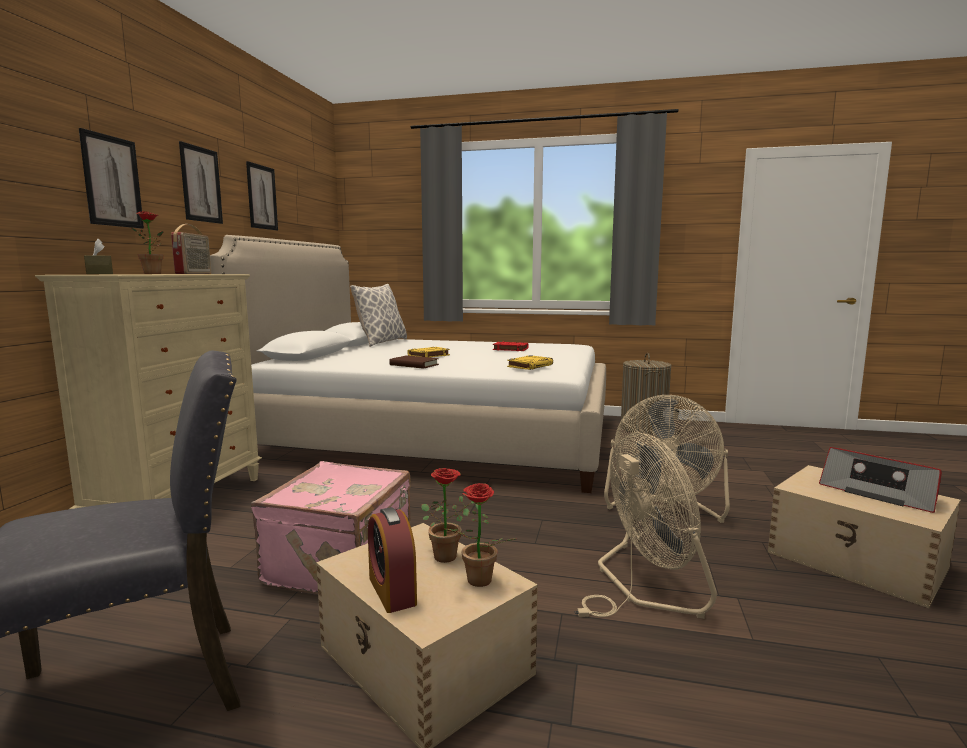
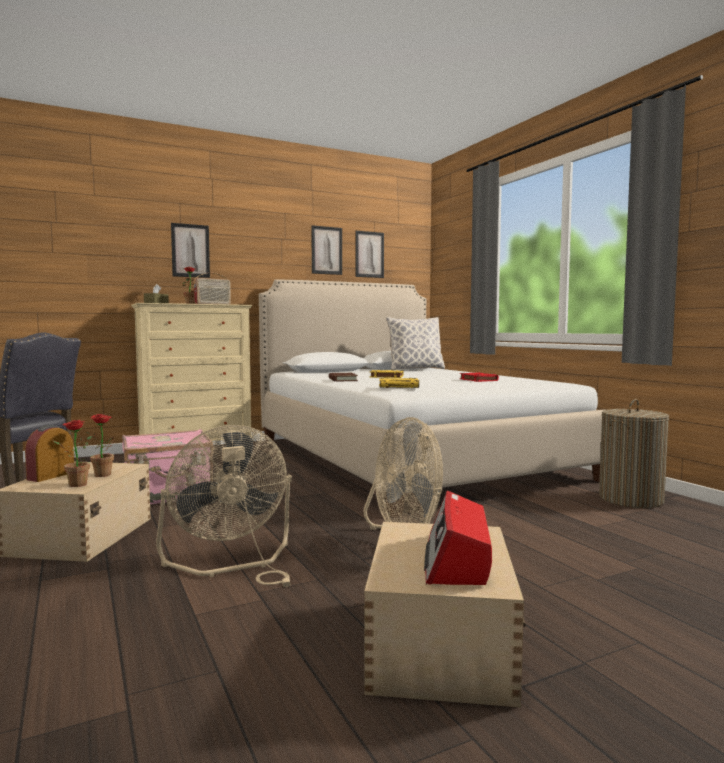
camera: 50 degrees right, 5 degrees down
(201, 184) = (263, 246): picture -> picture (369, 254)
(636, 584) = (238, 563): beige fan -> beige fan turned 150 degrees counterclockwise

